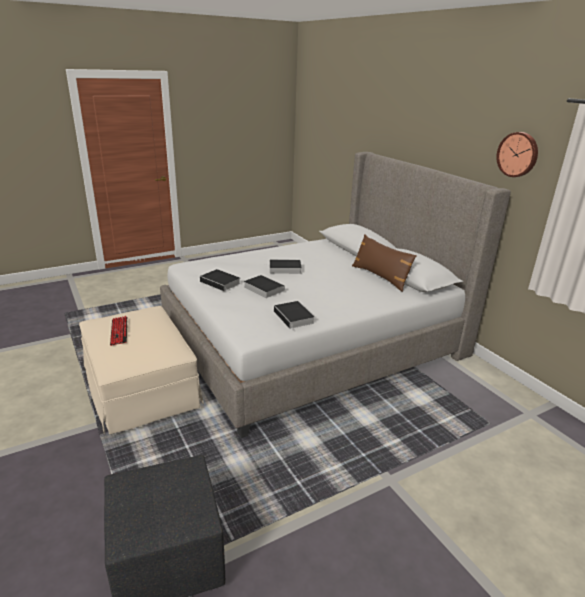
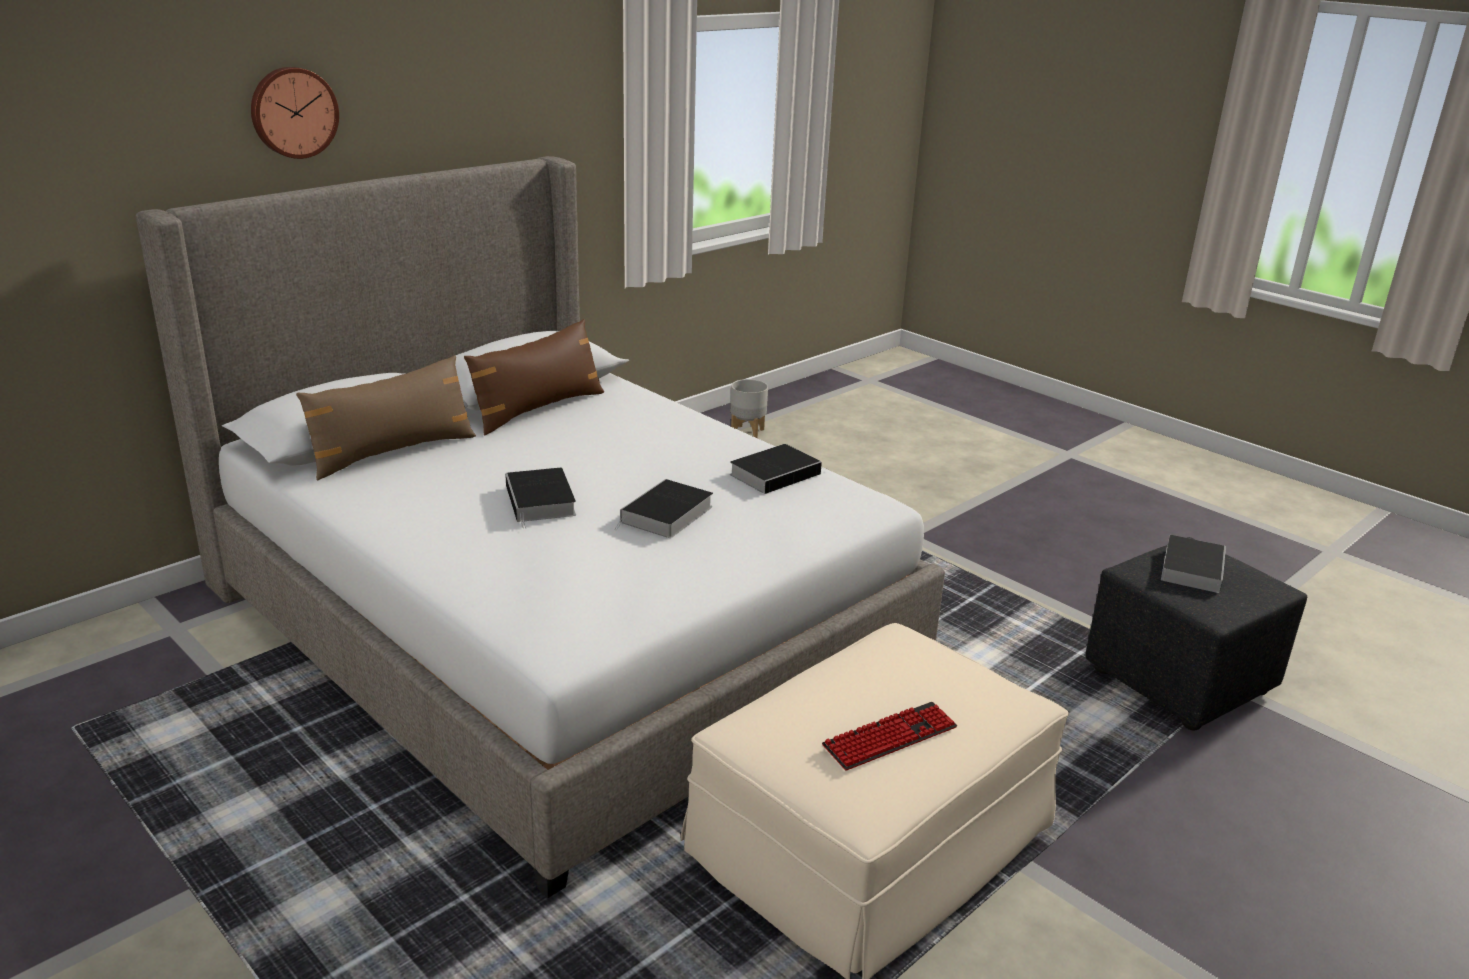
camera: 105 degrees left, 0 degrees up
(221, 283) = (664, 567): book -> book (1191, 567)
(338, 252) = (393, 452): none -> brown pillow
(518, 154) = (529, 95): wall clock -> wall clock (293, 112)
(554, 438) = (747, 432): none -> grey planter

